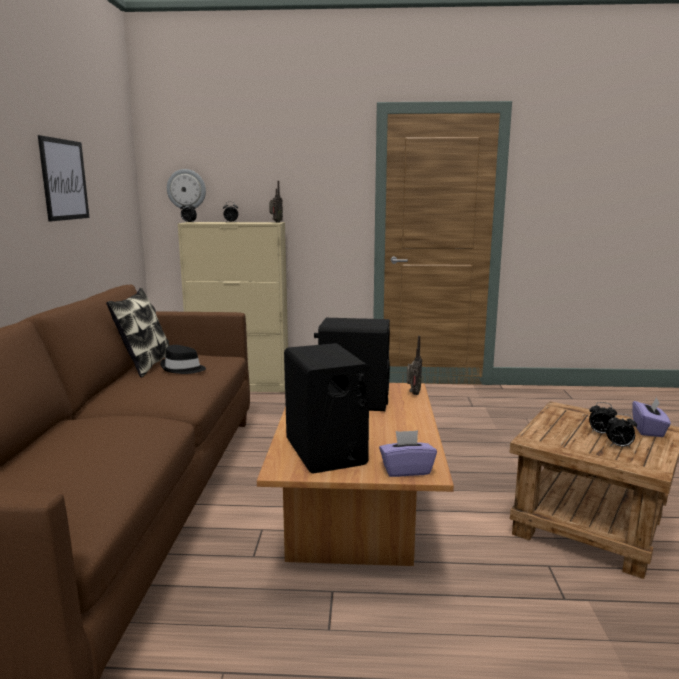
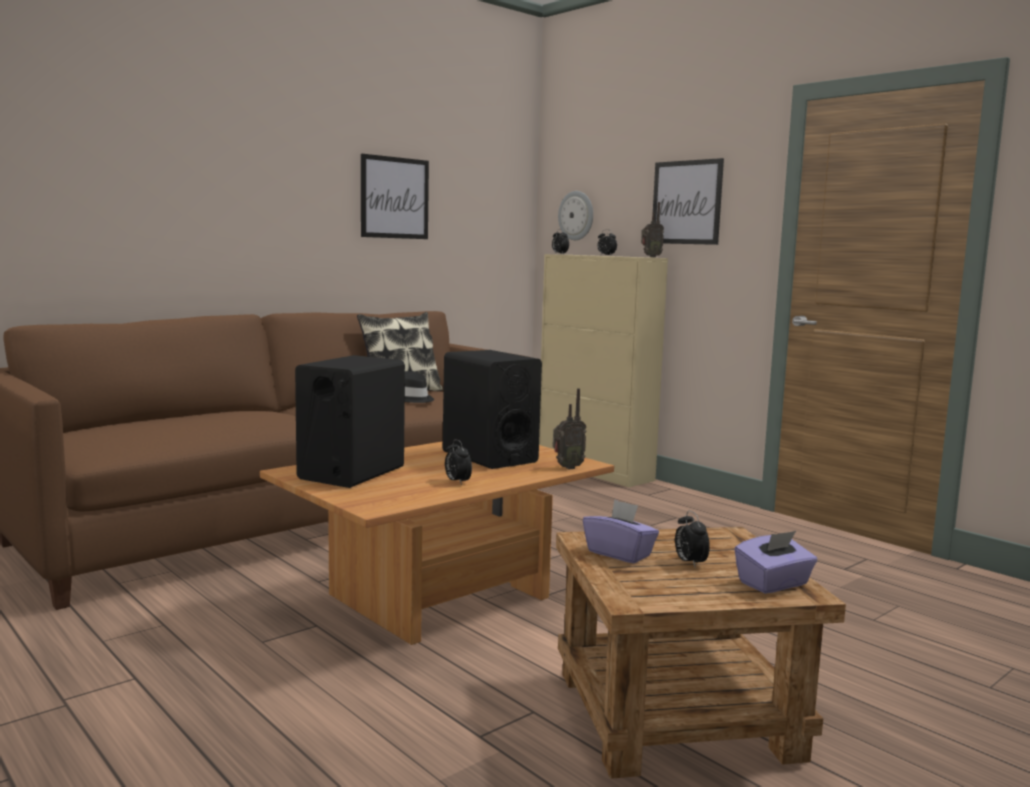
camera: 45 degrees right, 5 degrees down
(295, 180) = (686, 202): none -> picture
(406, 470) = (365, 500): purple tissue box -> purple tissue box (619, 553)
(619, 446) = (668, 577): alarm clock -> alarm clock (457, 482)

